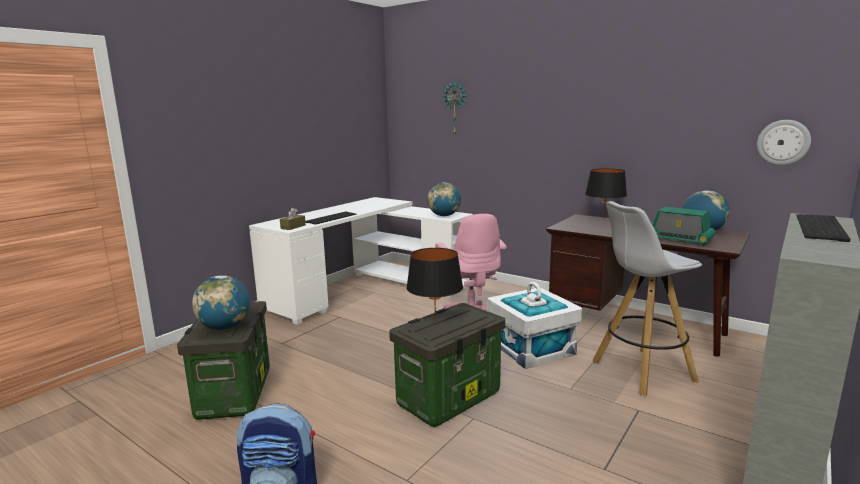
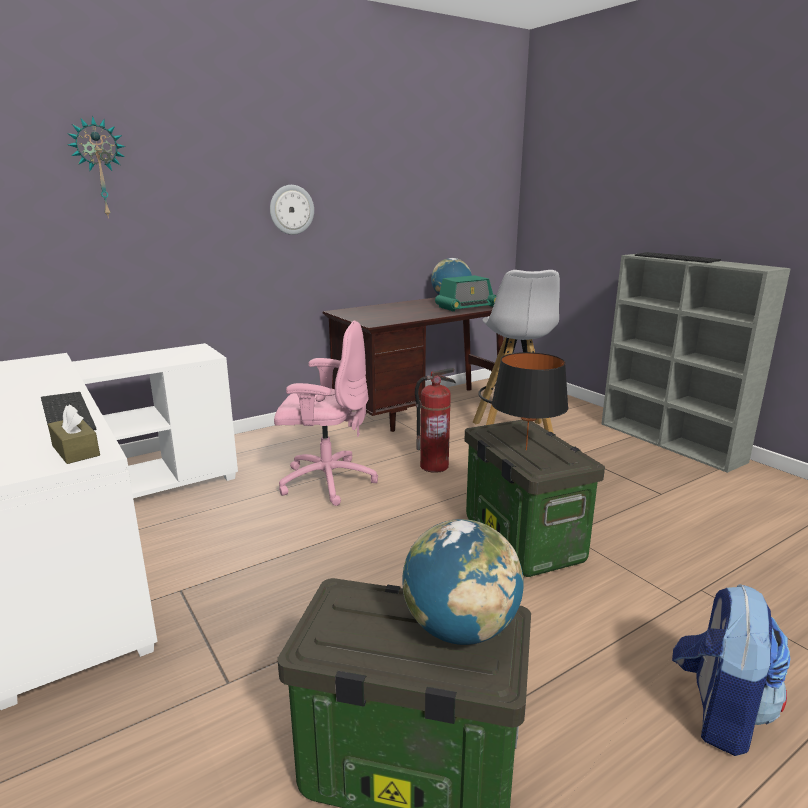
camera: 70 degrees left, 5 degrees up
(444, 216) = (186, 355): globe -> none
(532, 348) = (434, 466): white storage box -> fire extinguisher
(604, 220) = (367, 309): black table lamp -> none
(783, 142) = (480, 207): wall clock -> wall clock (291, 209)

